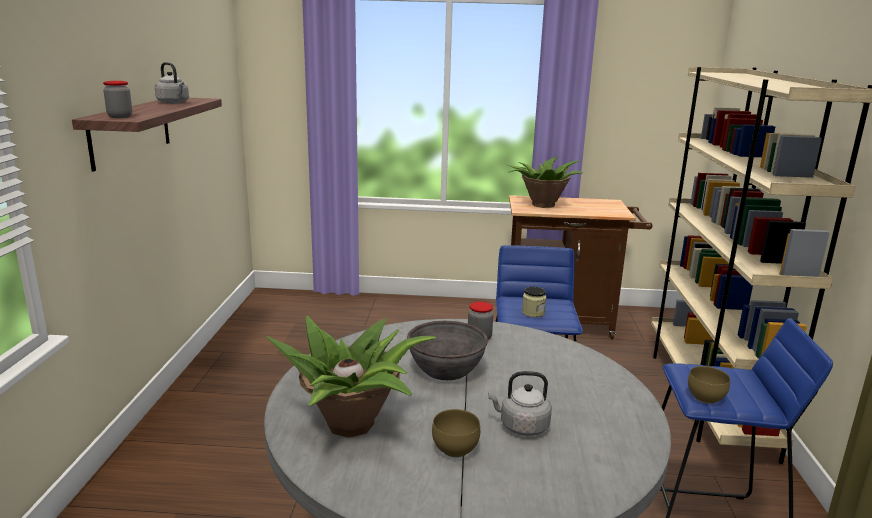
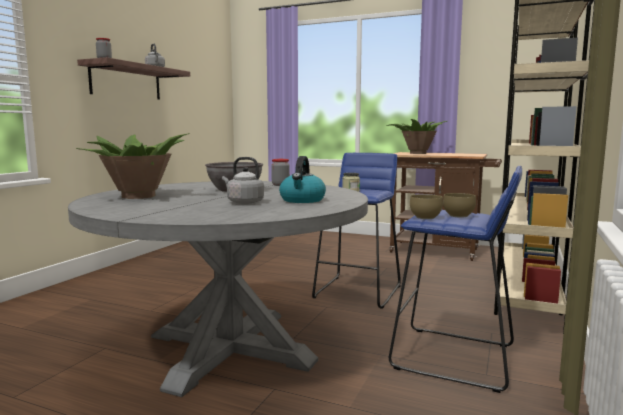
camera: 20 degrees right, 10 degrees down
(454, 450) = (182, 204): brown bowl -> brown bowl (457, 216)
(581, 404) = (302, 200): none -> kettle

